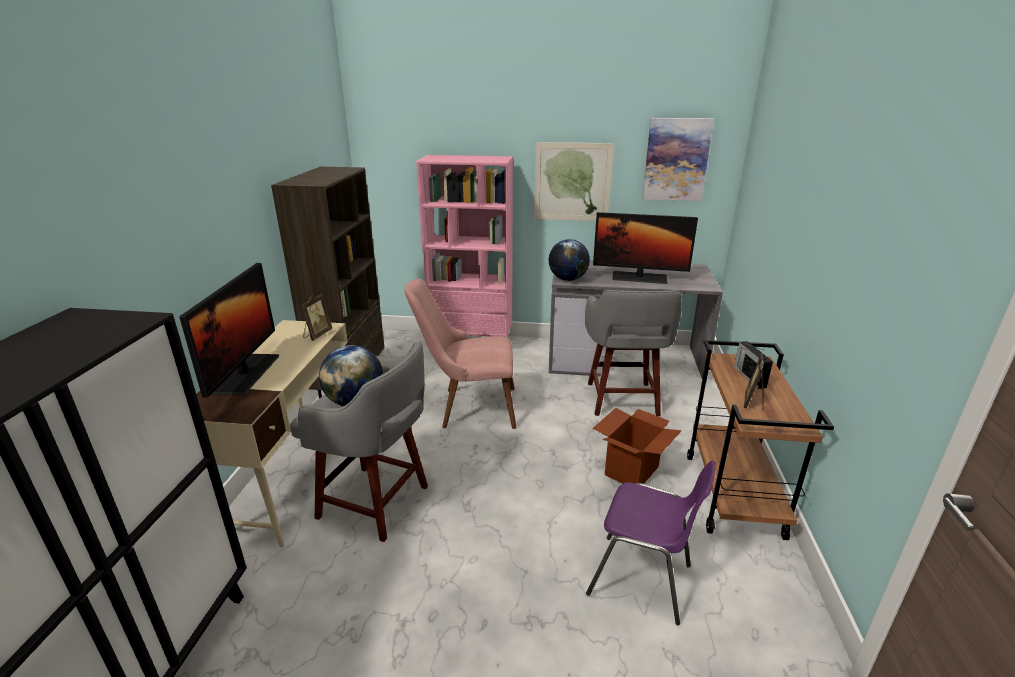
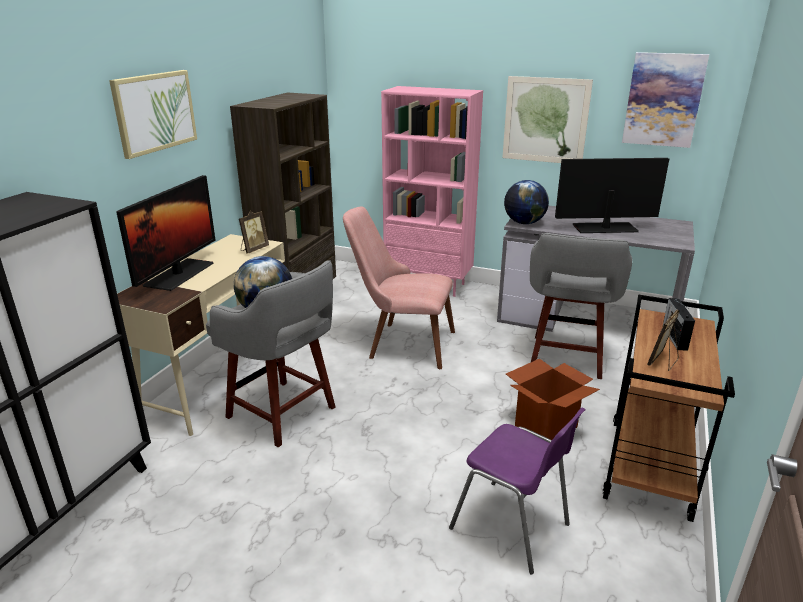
camera: 15 degrees right, 0 degrees up
(198, 198) = (155, 112): none -> picture
(639, 277) = (604, 228): monitor -> monitor turned 150 degrees clockwise

